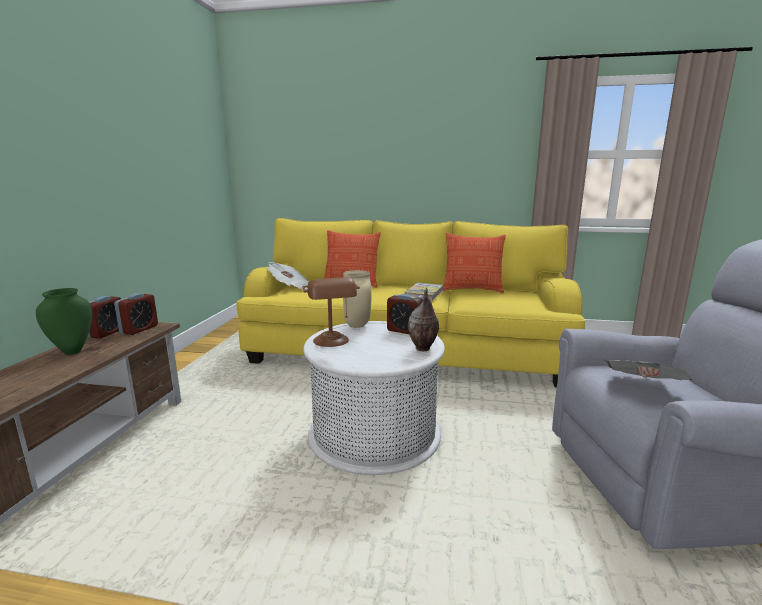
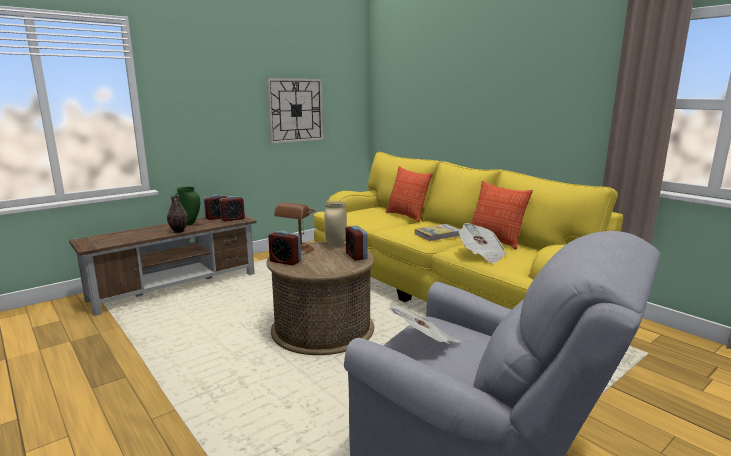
camera: 40 degrees right, 0 degrees up
(161, 168) = (295, 110): none -> wall clock
(290, 287) = (358, 210): newspaper -> newspaper (481, 255)
(349, 358) = (285, 261): none -> alarm clock
(374, 433) = (323, 329): white coffee table -> brown coffee table
(423, 348) = (338, 269): vase -> vase (178, 231)

